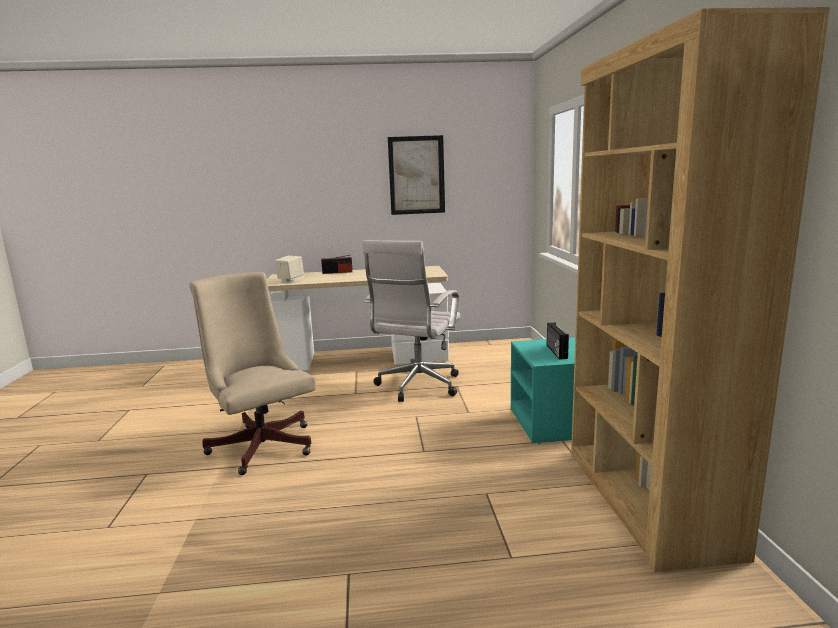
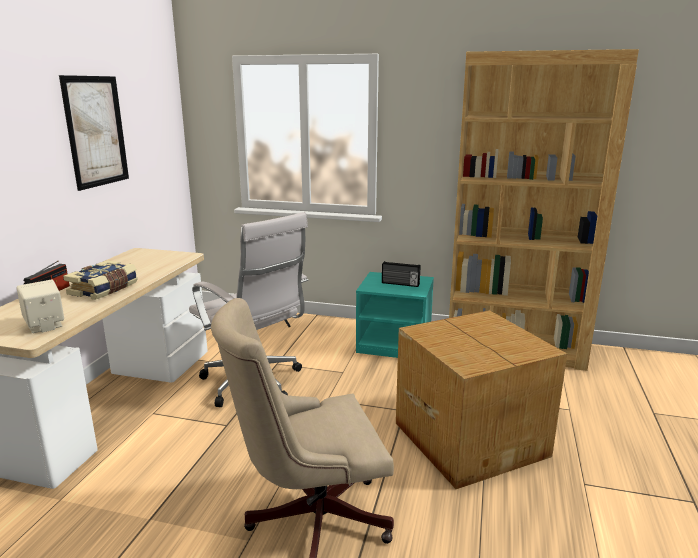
camera: 70 degrees left, 5 degrees up
(351, 277) = (104, 289): none -> book
(398, 492) = (470, 438): none -> cardboard box

